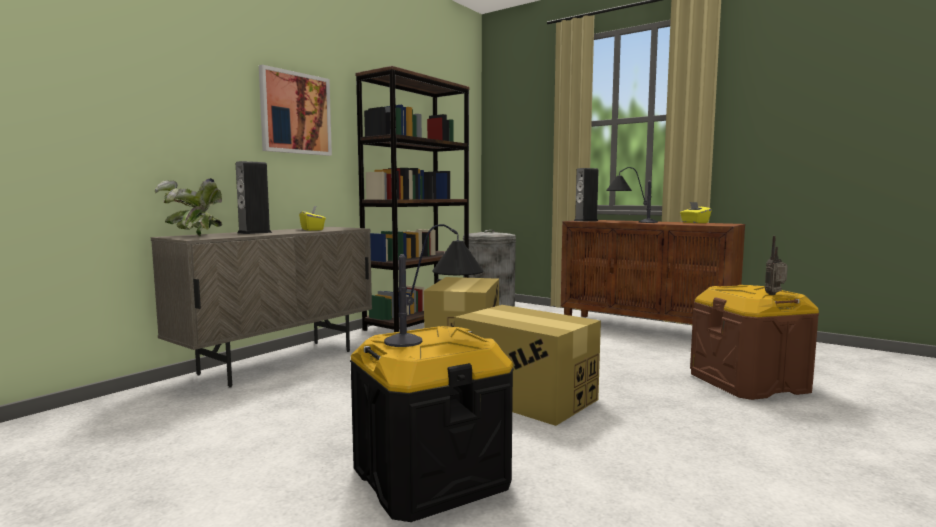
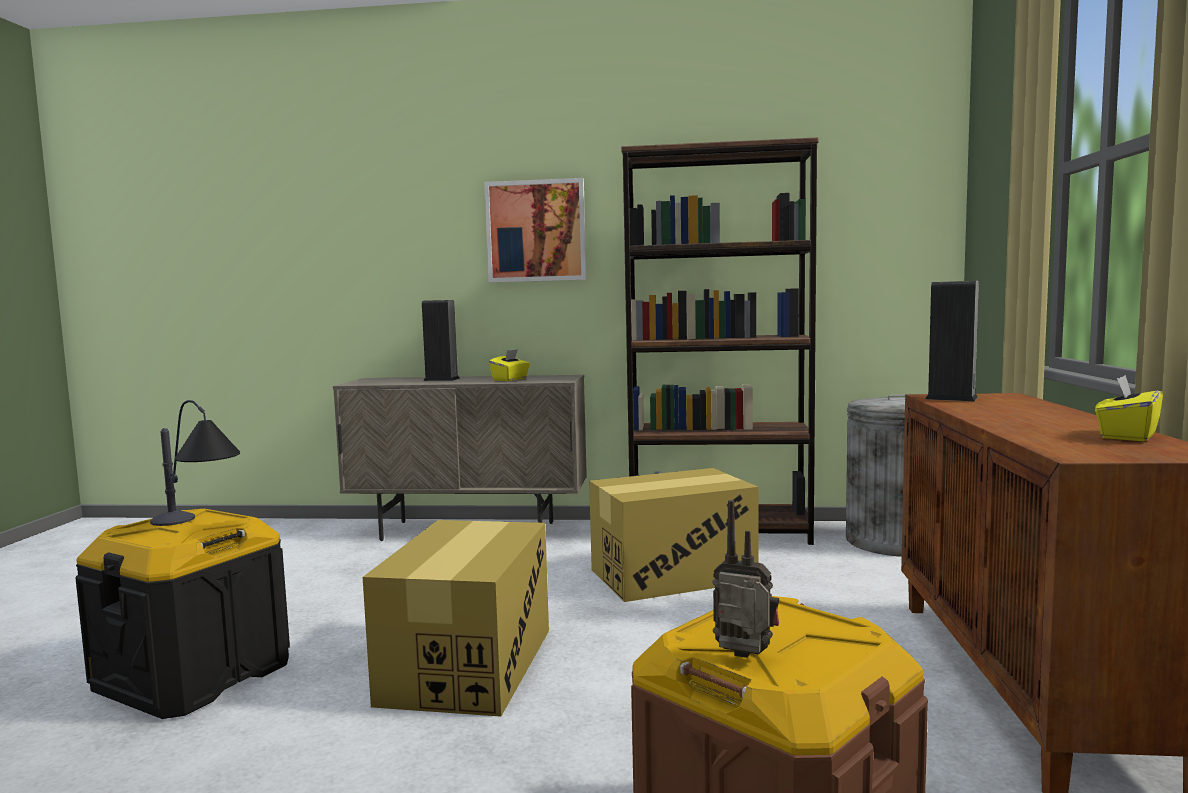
camera: 60 degrees right, 0 degrees up
(194, 236) = (382, 379): potted plant -> none
(628, 222) = (993, 412): table lamp -> none

